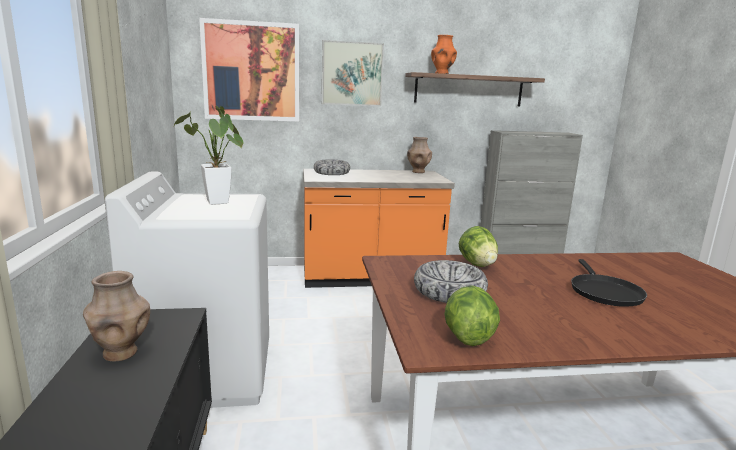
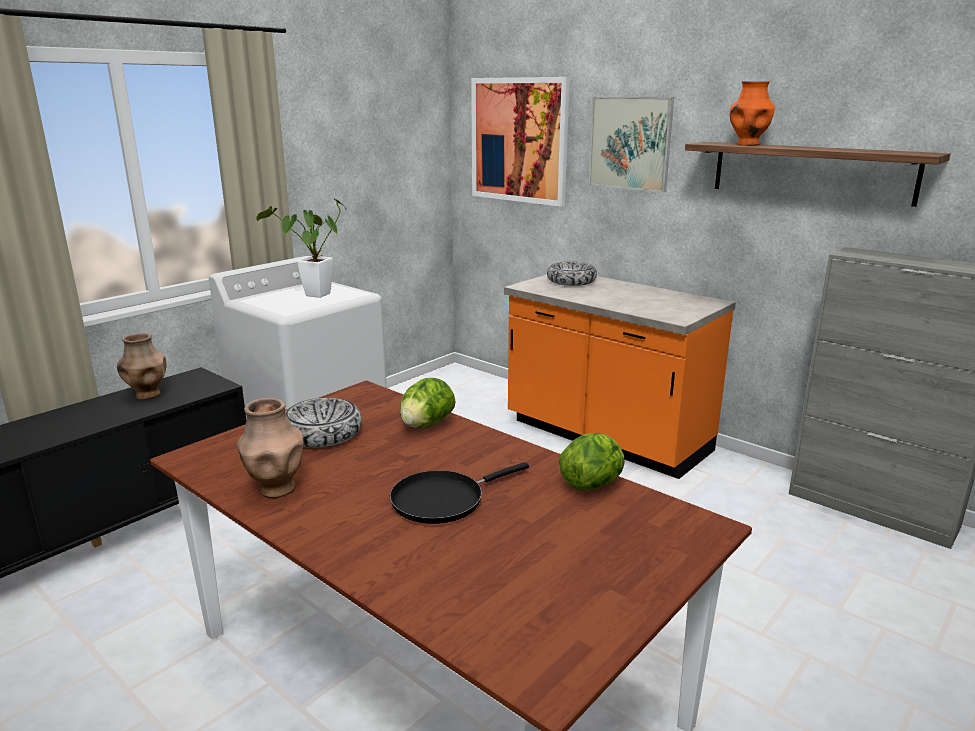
camera: 50 degrees right, 5 degrees up
(418, 172) = (697, 300): brown vase -> brown vase (276, 489)
(467, 337) = (226, 464): lettuce -> lettuce (593, 484)

